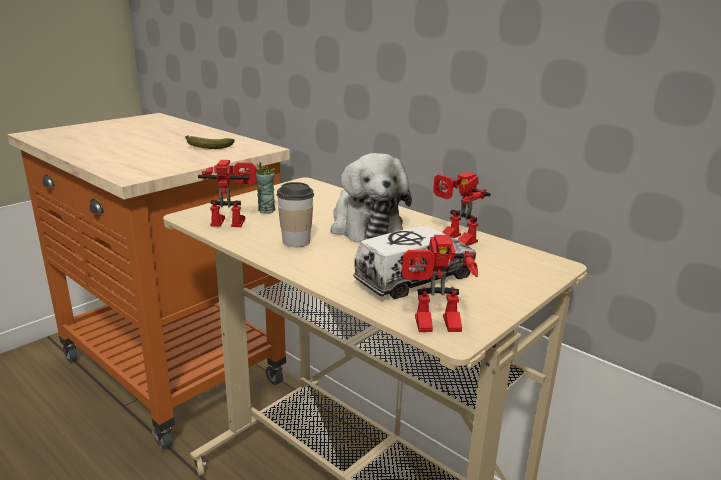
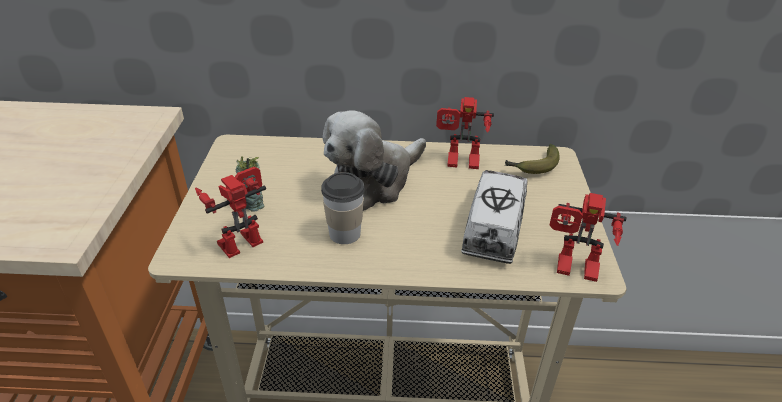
camera: 40 degrees left, 15 degrees up
(206, 146) = (71, 142): banana -> banana (533, 166)
(365, 226) = (373, 181): plush toy -> plush toy turned 105 degrees clockwise
(435, 327) = (573, 271): toy robot -> toy robot turned 60 degrees clockwise

